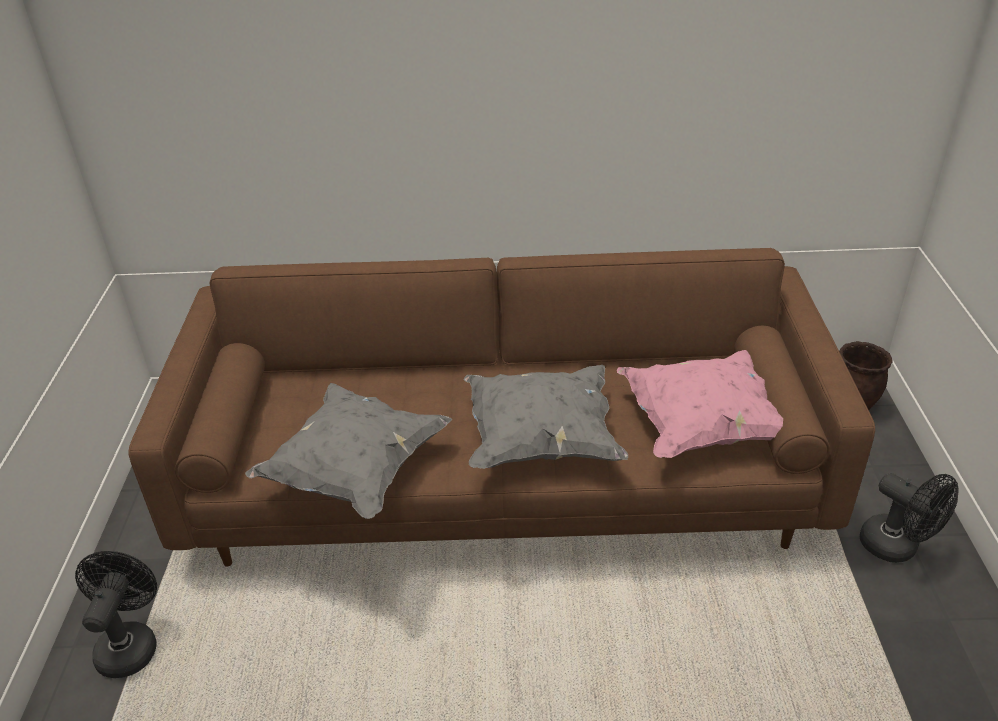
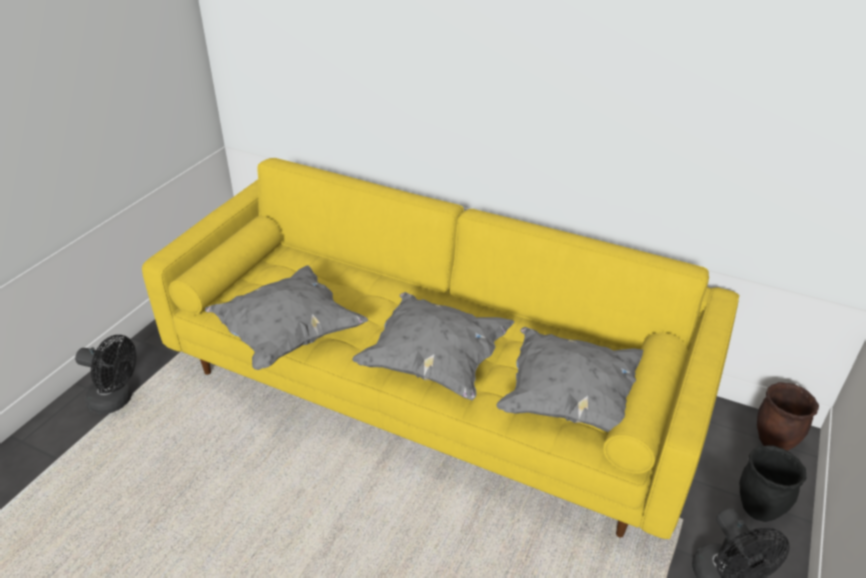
camera: 25 degrees right, 0 degrees up
(130, 644) = (117, 400): black fan -> black fan turned 75 degrees clockwise
(503, 476) = (432, 386): brown sofa -> yellow sofa
(703, 427) = (571, 401): pink pillow -> grey pillow
(881, 470) = (759, 509): none -> black planter

